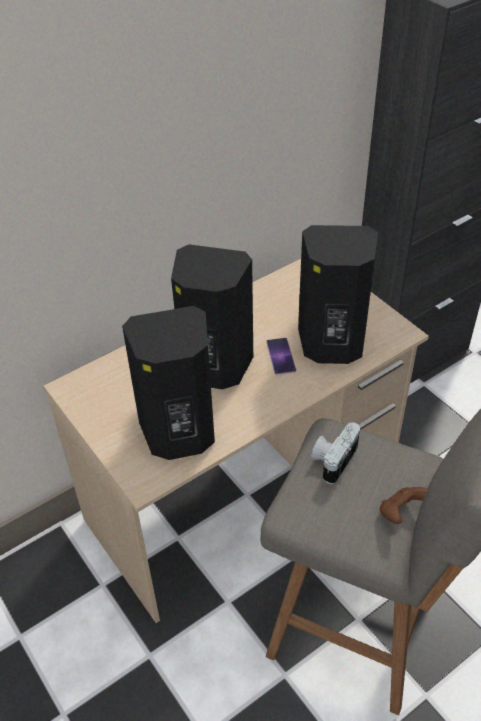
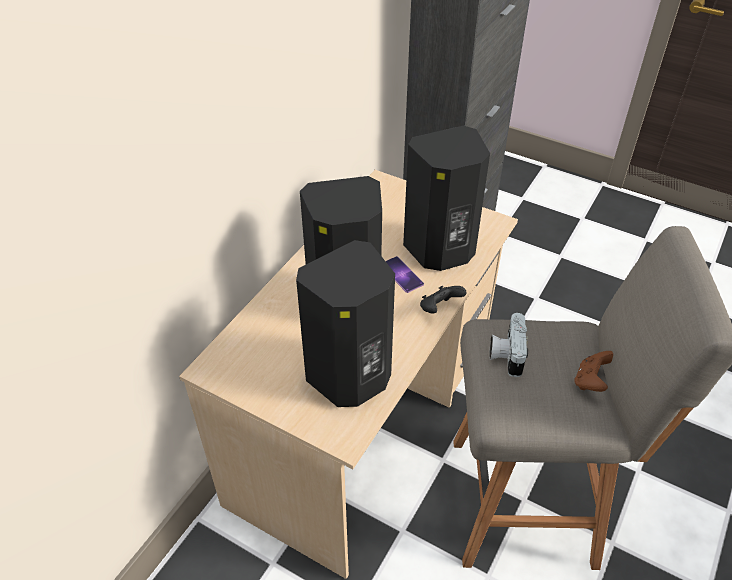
camera: 25 degrees left, 0 degrees up
(296, 398) = (439, 309): none -> black game controller

